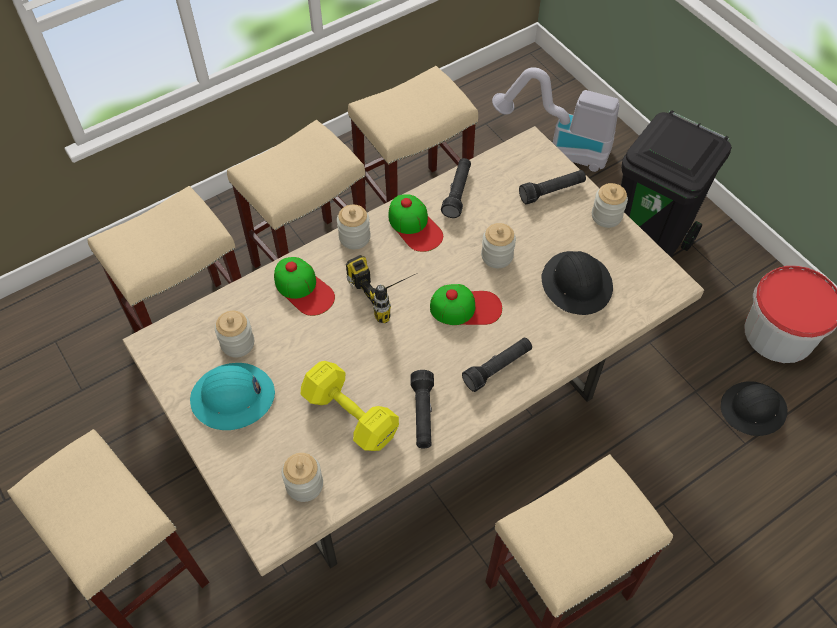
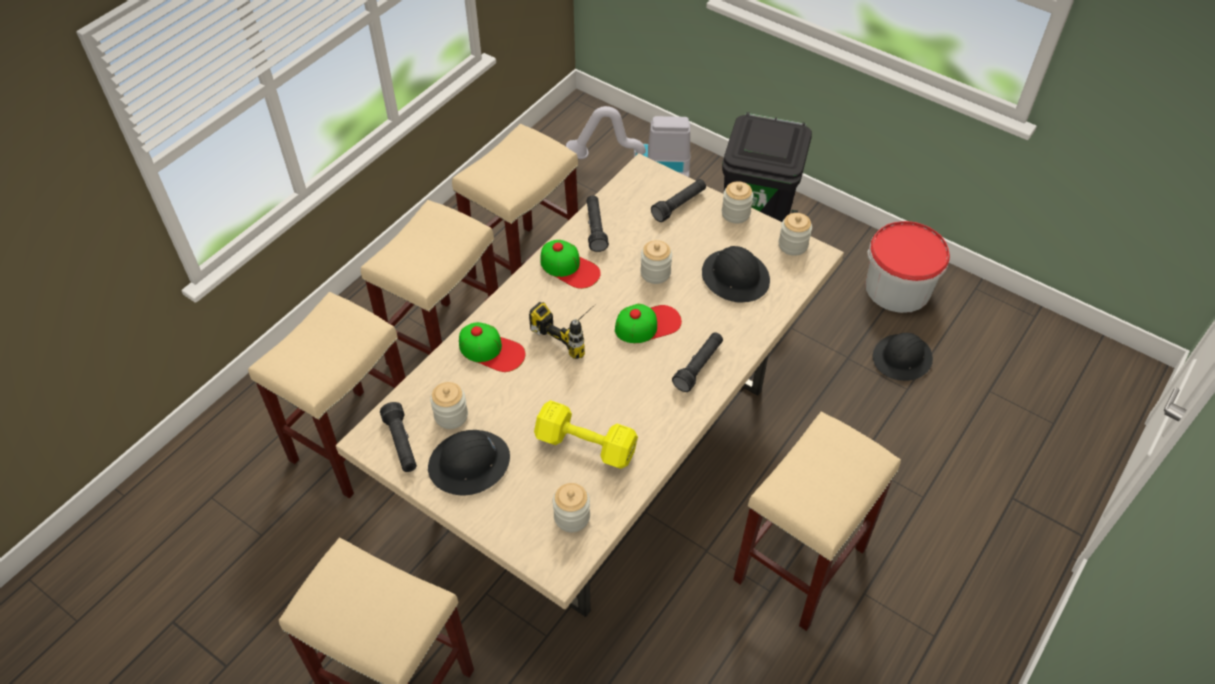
camera: 20 degrees left, 5 degrees down
(233, 398) = (469, 464): turquoise hard hat -> black hard hat
(354, 237) = (518, 292): jar -> jar (793, 245)
(422, 414) = (650, 425): black flashlight -> black flashlight (401, 444)

